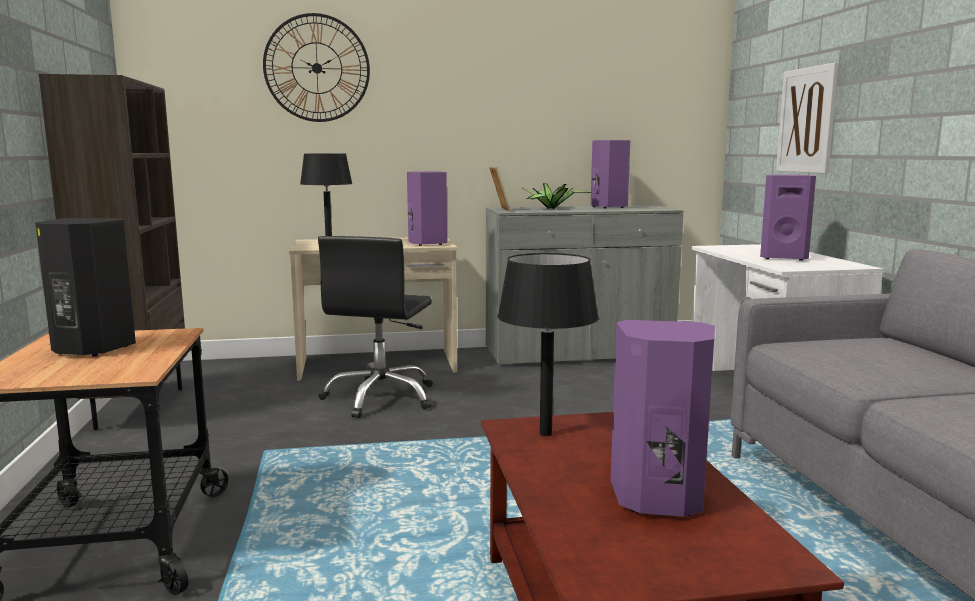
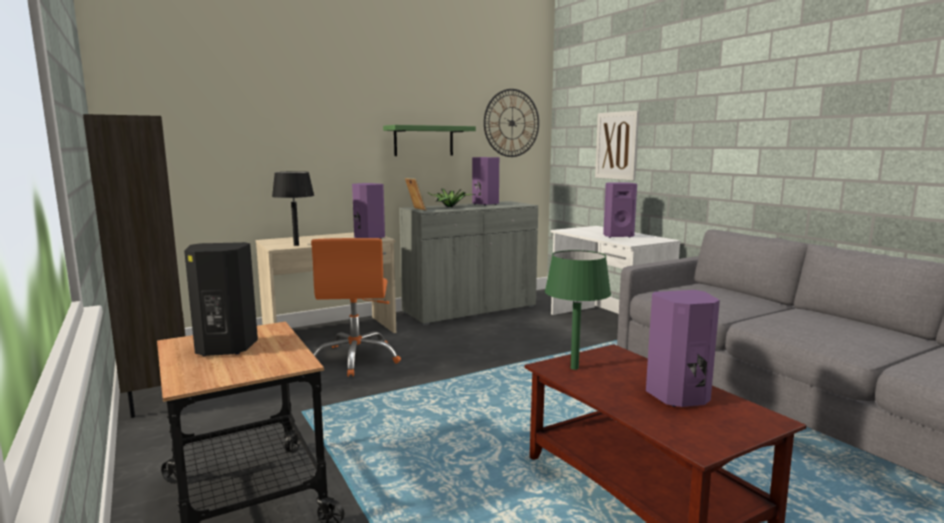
camera: 20 degrees left, 0 degrees up
(317, 68) = (267, 102): wall clock -> wall clock (512, 123)
(381, 398) = (356, 359): black office chair -> orange office chair
(525, 118) = (424, 141): none -> green shelf
(546, 434) = (574, 368): black table lamp -> green table lamp

